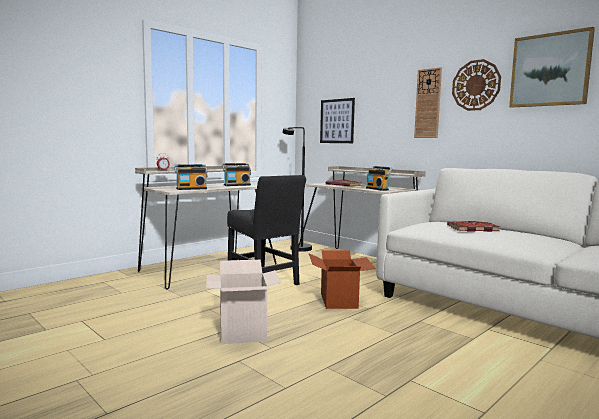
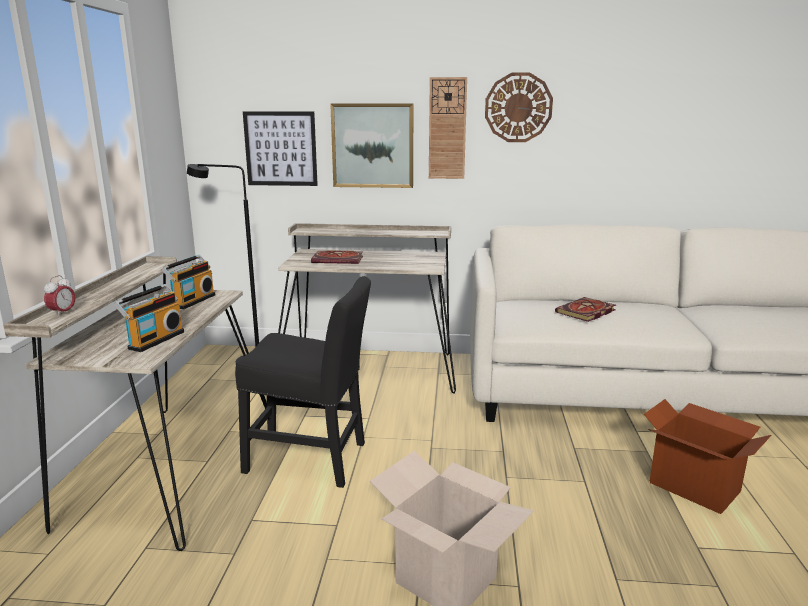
camera: 40 degrees left, 10 degrees up
(339, 300) = (455, 452): cardboard box -> cardboard box (694, 486)
(378, 189) = (408, 264): radio -> none
(550, 70) = (612, 96): picture -> picture (373, 145)

